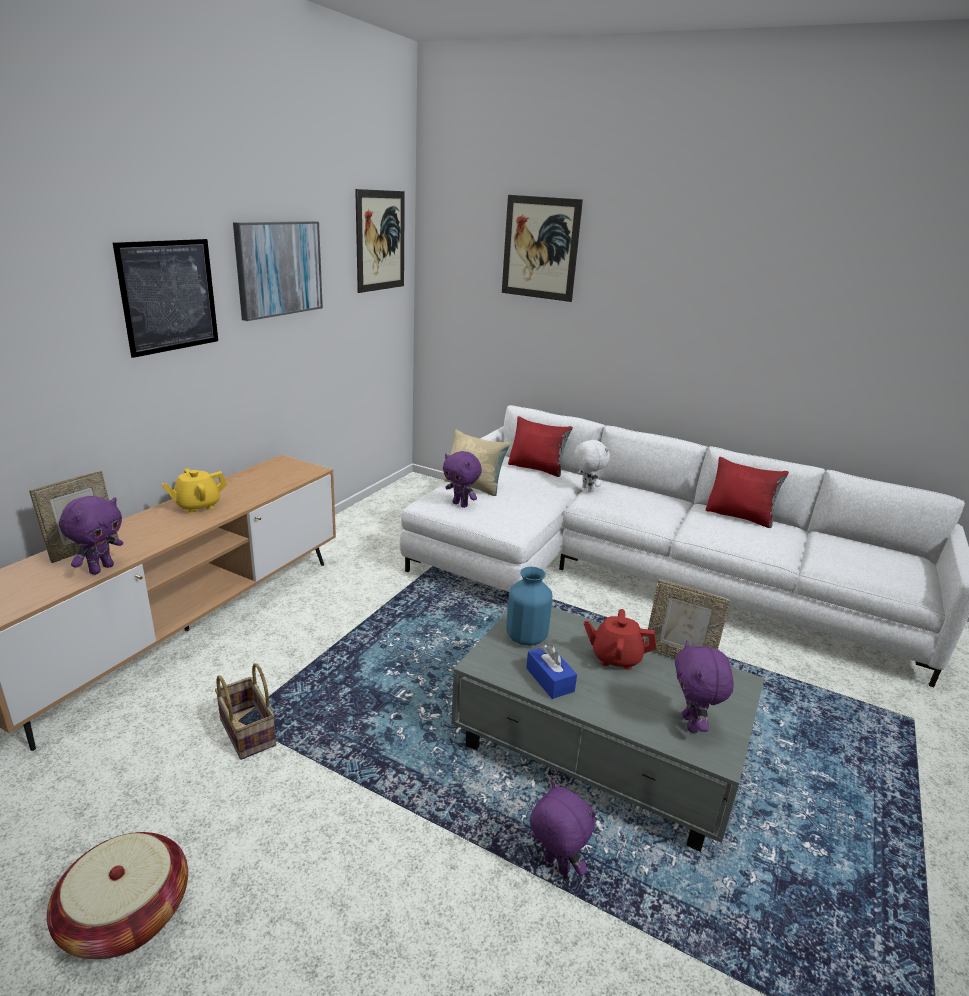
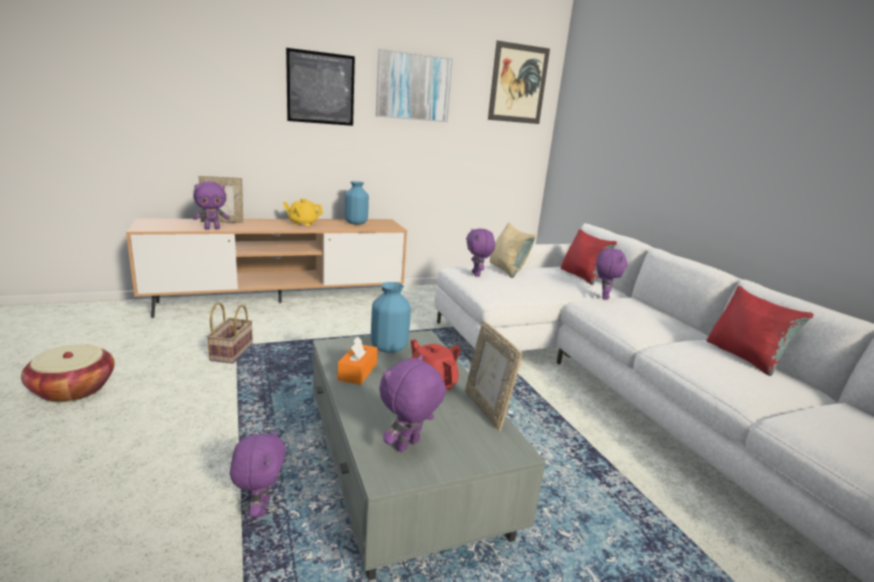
camera: 40 degrees right, 5 degrees down
(258, 479) = (356, 223): none -> blue vase
(540, 248) = (637, 84): picture -> none
(550, 680) = (357, 372): blue tissue box -> orange tissue box
(587, 489) = (603, 297): white plush toy -> purple plush toy

